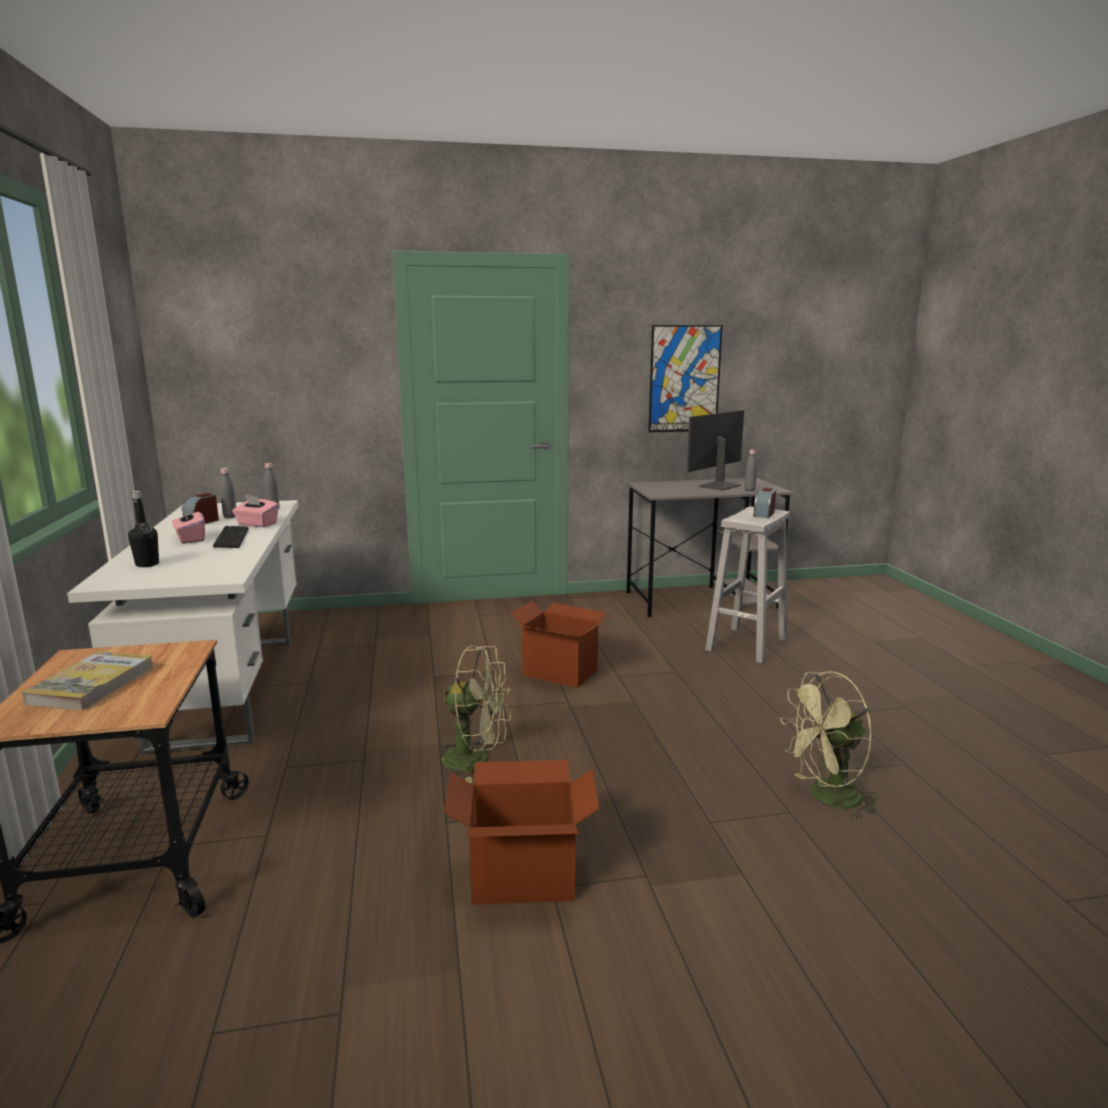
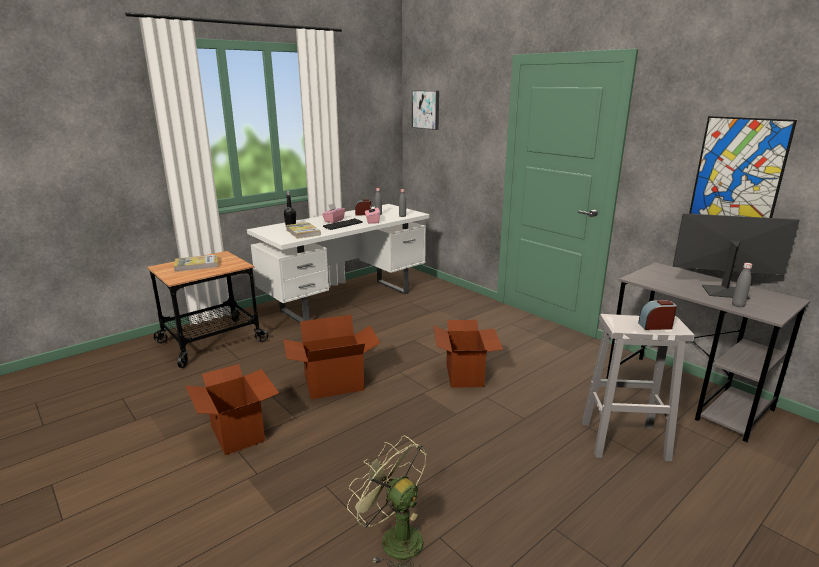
camera: 60 degrees right, 5 degrees up
(207, 562) = (303, 232): none -> book
(212, 333) = (426, 109): none -> picture
(476, 760) = (334, 384): green fan -> cardboard box

